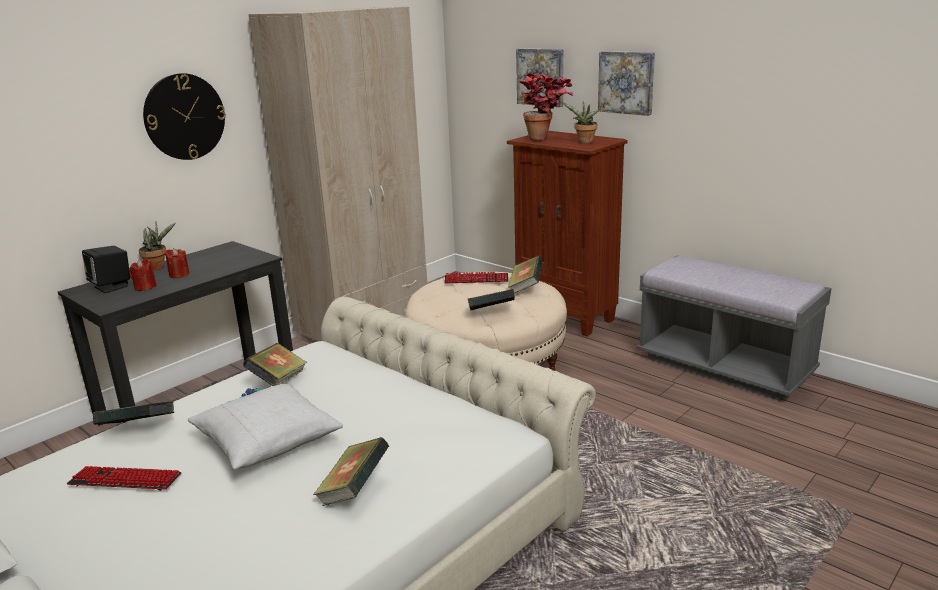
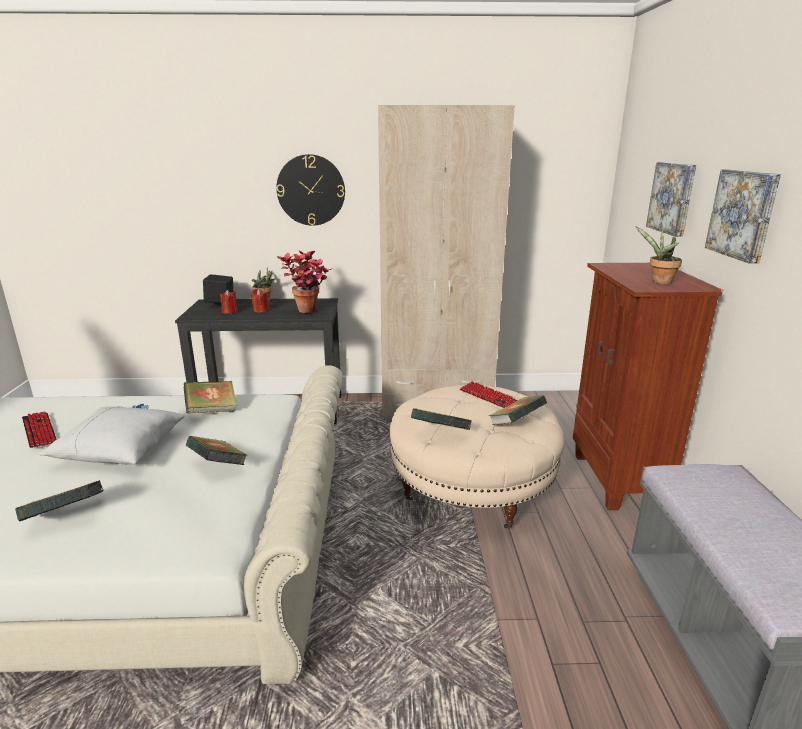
camera: 45 degrees right, 0 degrees up
(138, 430) = (107, 404): book -> book (218, 466)
(545, 139) = (627, 270): potted plant -> potted plant (309, 313)

